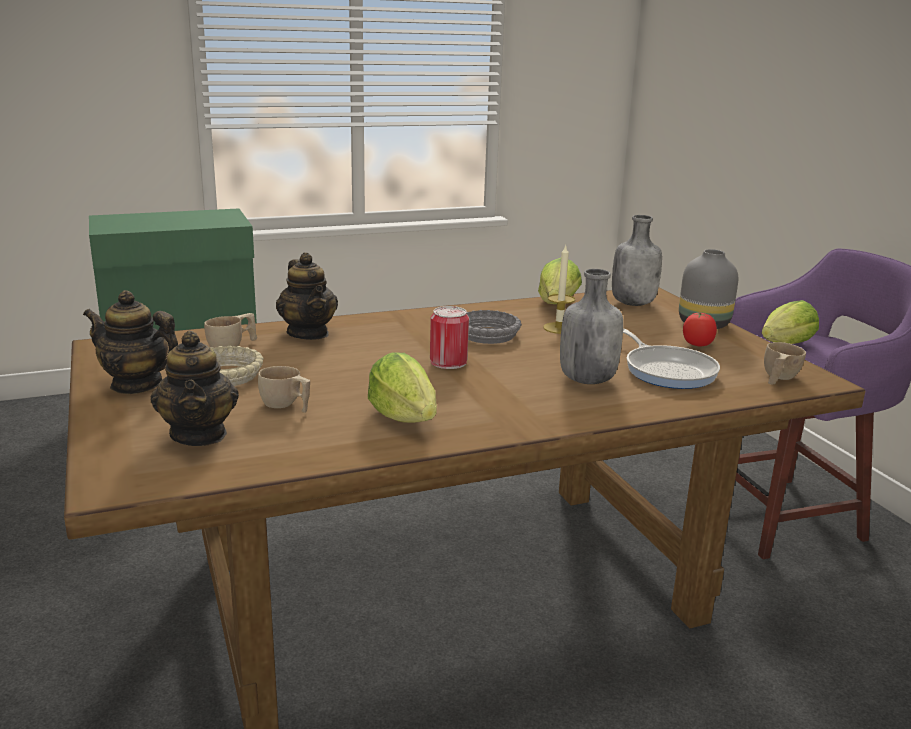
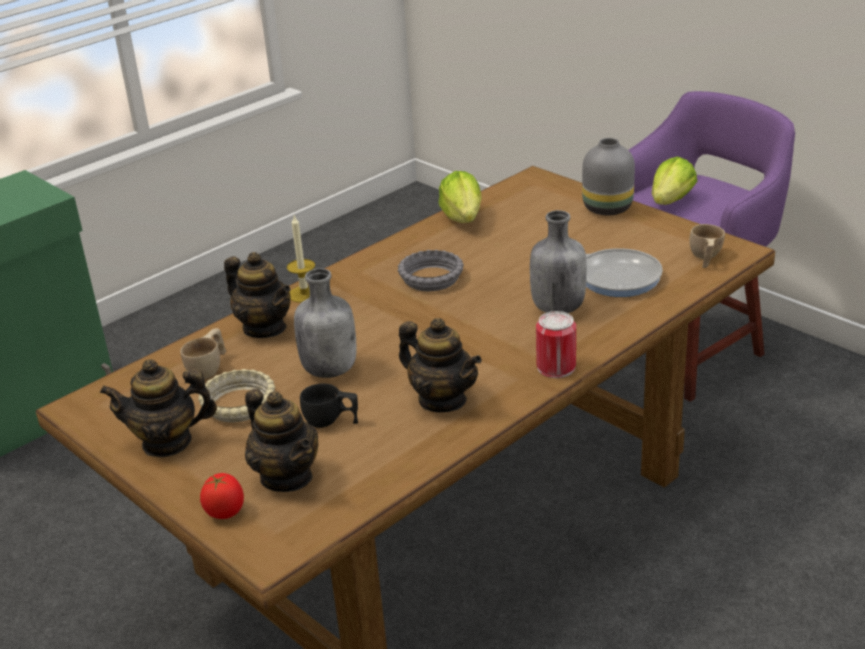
camera: 20 degrees left, 10 degrees up
(286, 406) = (331, 421): beige cup -> black cup
(404, 417) = (442, 400): lettuce -> teapot
(448, 362) = (425, 324): can -> can (556, 367)
(559, 328) = (488, 250): candle -> candle (304, 294)
(633, 303) = (529, 197): grey bottle -> grey bottle (330, 369)
(697, 344) = (618, 236): tomato -> tomato (225, 512)

